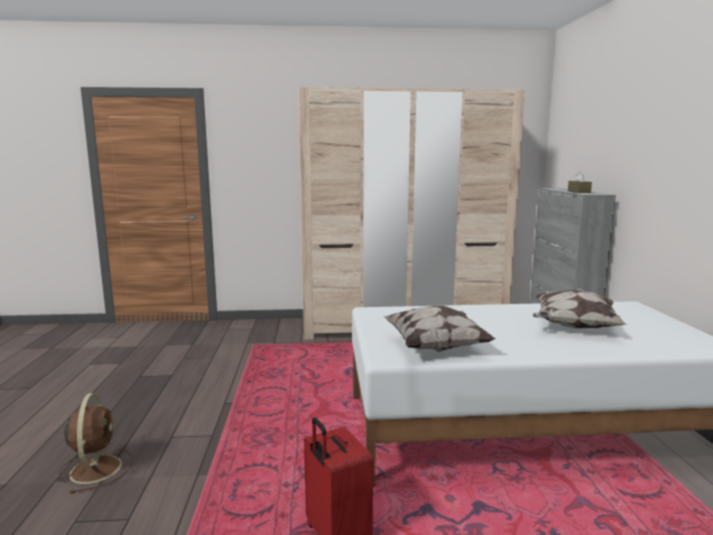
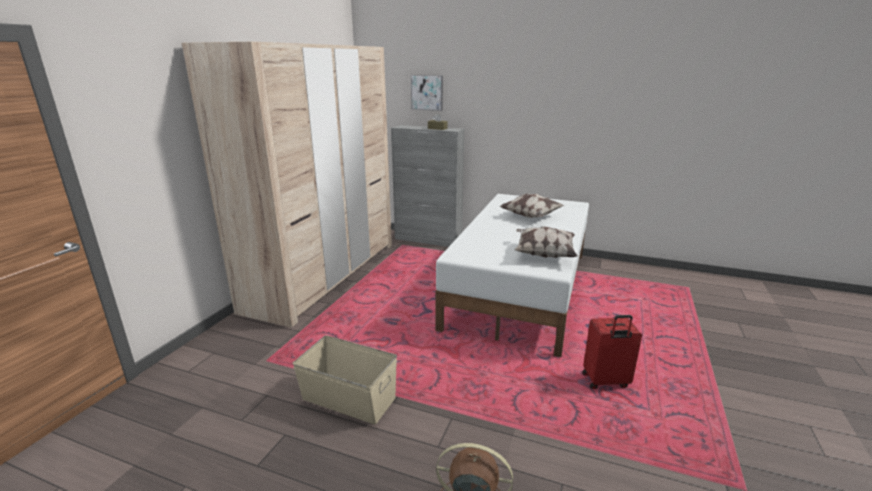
camera: 65 degrees left, 10 degrees up
(222, 384) = (348, 398): none -> beige storage box
(594, 145) = (427, 92): none -> picture

